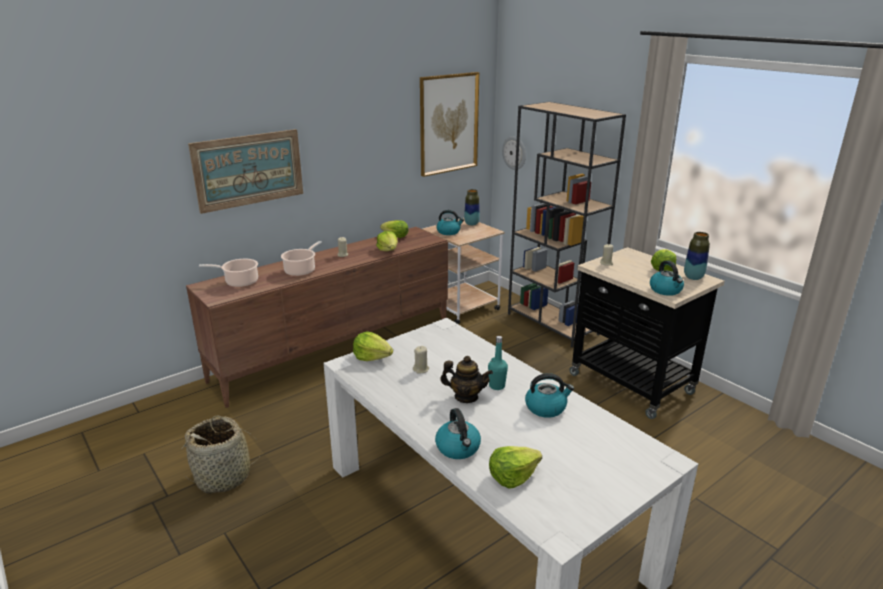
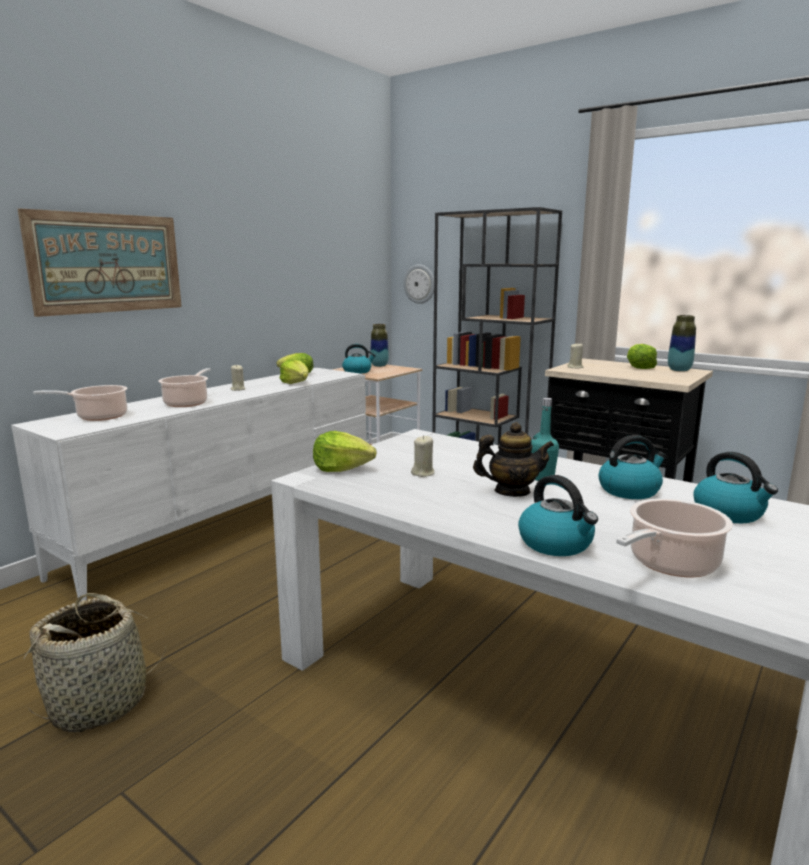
camera: 15 degrees left, 10 degrees down
(335, 351) = (231, 524): brown cabinet -> white cabinet
(448, 123) = (346, 246): picture -> none
(512, 476) = (670, 564): lettuce -> cooking pot
(666, 290) = (665, 378): kettle -> kettle (729, 513)

